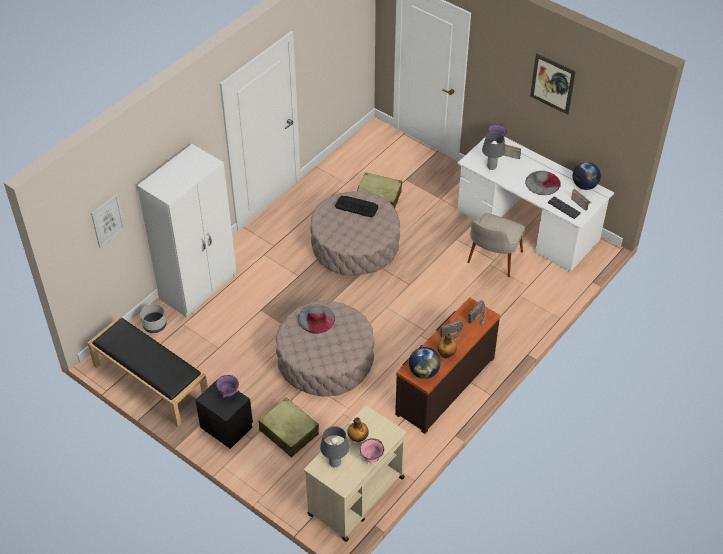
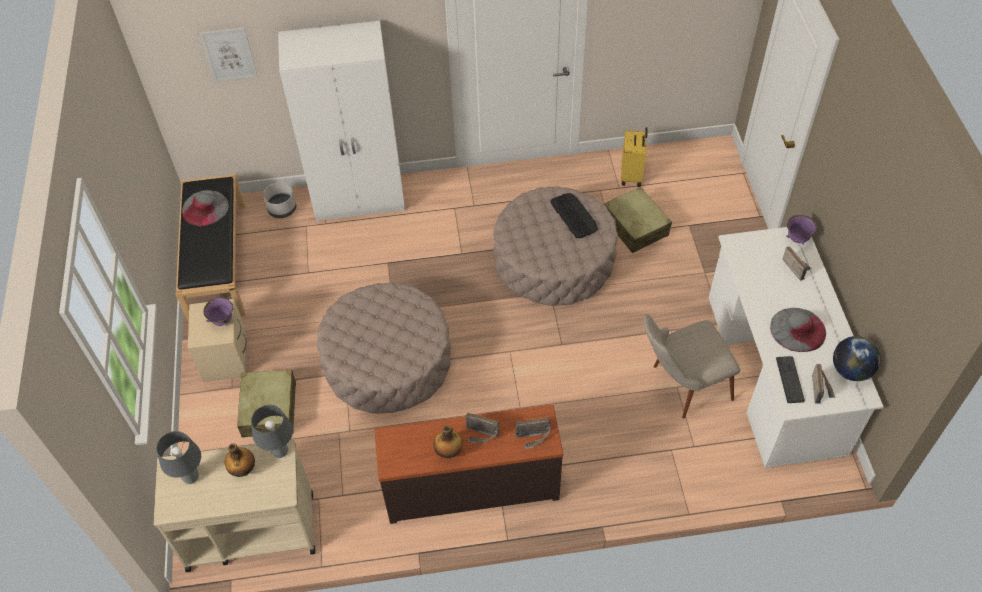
camera: 45 degrees right, 5 degrees up
(227, 426) = (226, 357): black nightstand -> beige nightstand
(316, 318) = (395, 307): grey hat -> grey hat (205, 208)
(345, 172) = (632, 176): none -> yellow suitcase
(372, 458) = (230, 504): pink bowl -> none
(424, 372) = (401, 452): globe -> none
(491, 167) = (753, 268): grey table lamp -> grey table lamp (279, 451)
(552, 83) = (879, 200): picture -> none

